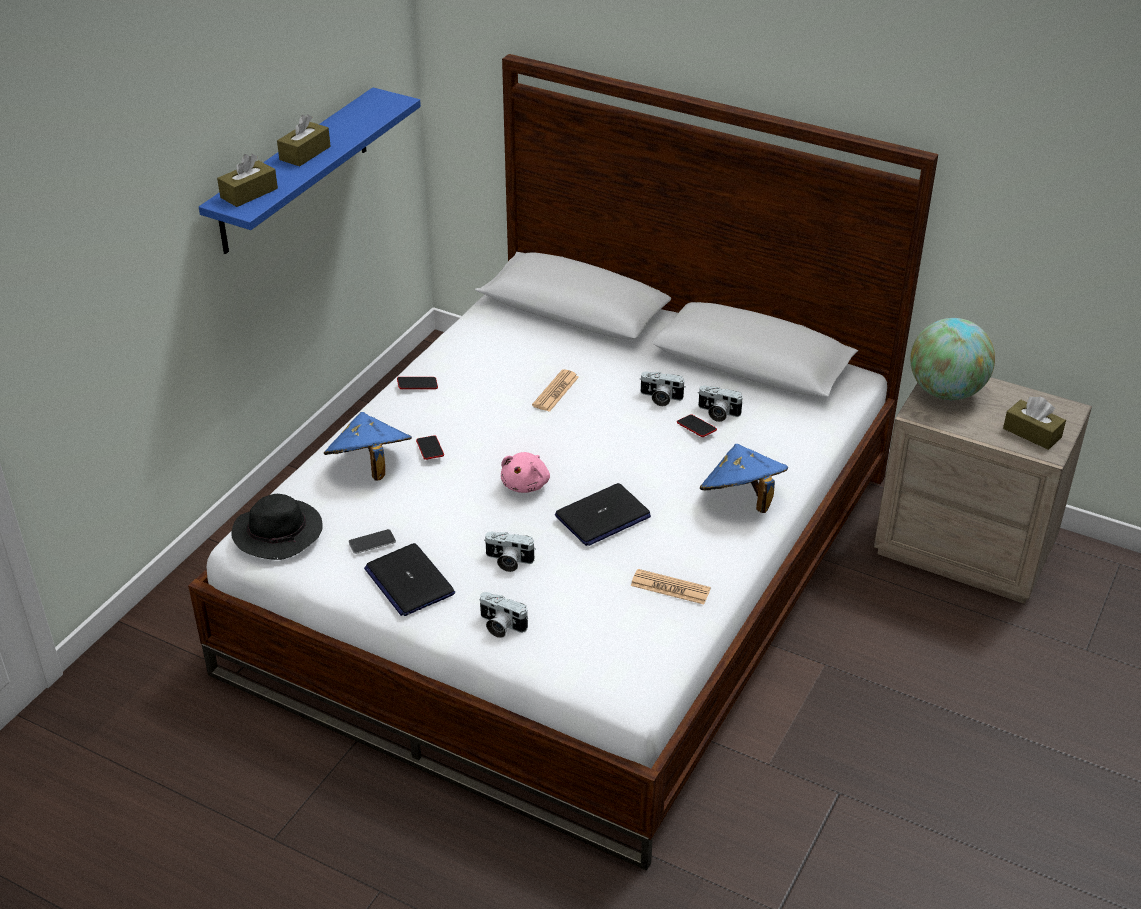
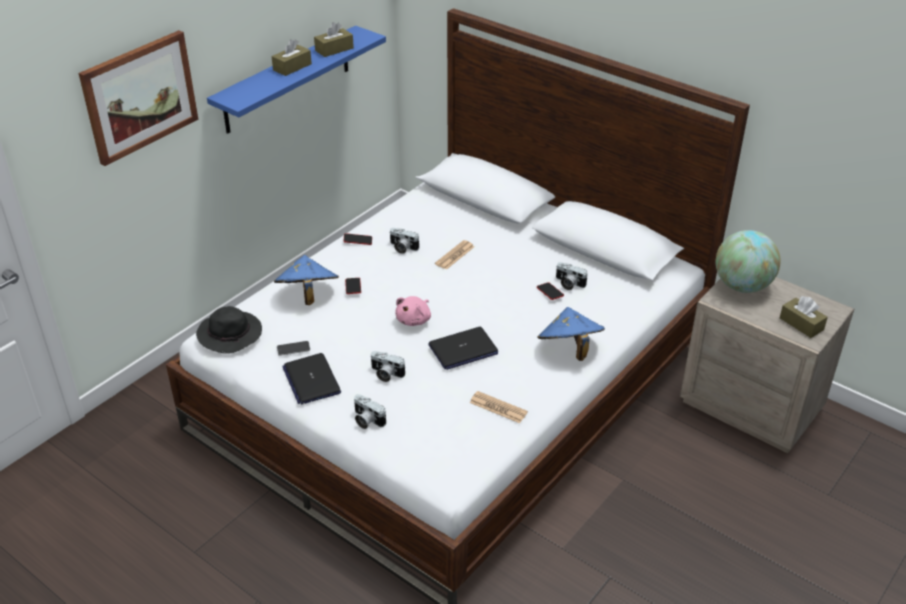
camera: 10 degrees right, 0 degrees up
(117, 213) = (139, 96): none -> picture
(249, 193) = (244, 91): brown tissue box -> brown tissue box (334, 49)
(660, 398) = (529, 268): camera -> camera (402, 248)

